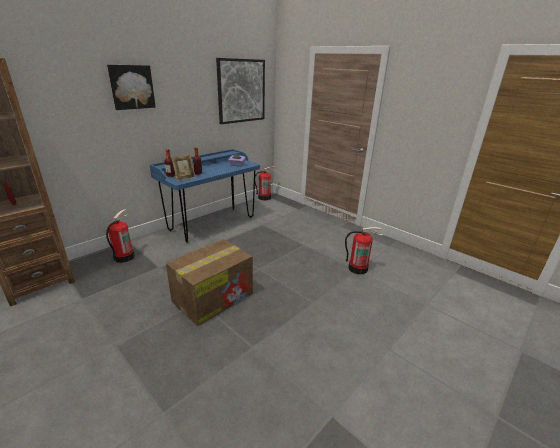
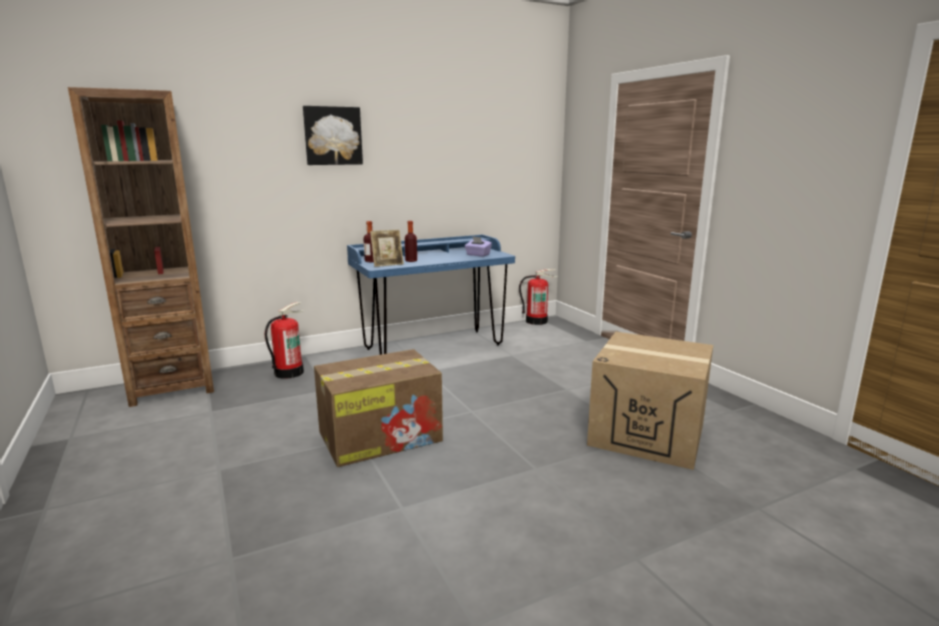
camera: 20 degrees right, 10 degrees down
(241, 91) = (502, 147): picture -> none
(358, 268) = (647, 434): fire extinguisher -> cardboard box

